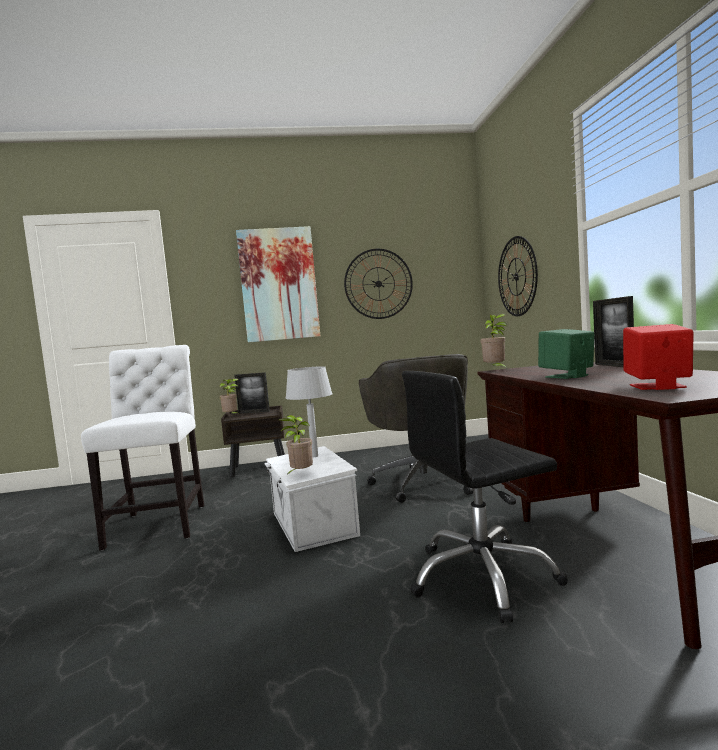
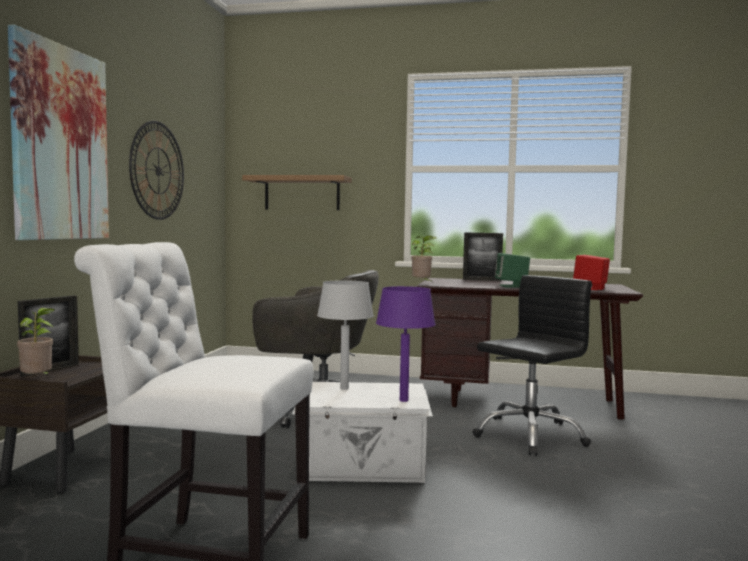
camera: 70 degrees left, 0 degrees up
(300, 474) = (403, 400): potted plant -> purple table lamp
(482, 577) = (529, 435): black office chair -> black office chair turned 135 degrees counterclockwise
(516, 276) = (302, 193): wall clock -> shelf

